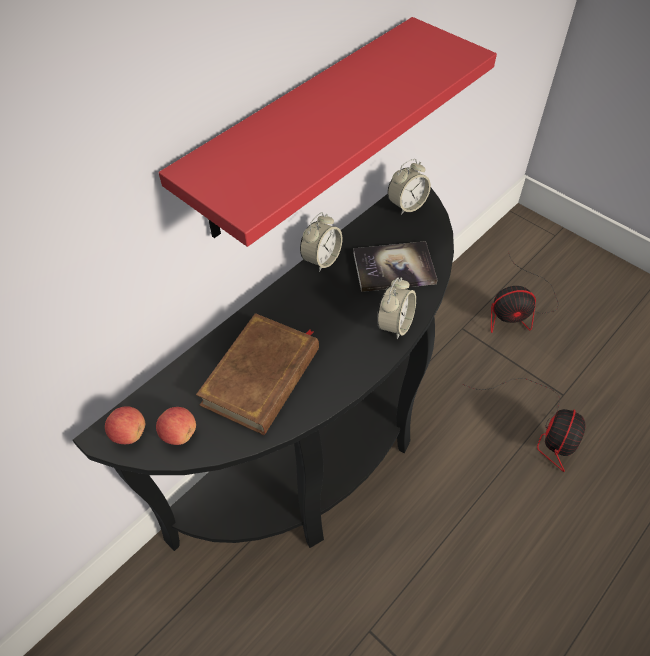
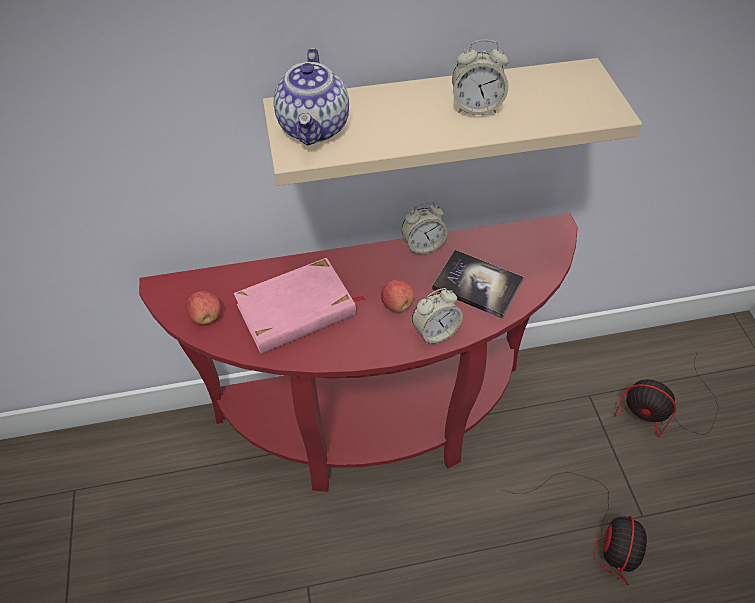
camera: 35 degrees right, 0 degrees up
(129, 433) = (176, 295): apple -> apple (397, 304)
(240, 175) = (315, 128): none -> teapot
(262, 377) = (297, 310): brown book -> pink book
(302, 131) = (431, 120): red shelf -> beige shelf
(319, 456) = (375, 425): black console table -> red console table
(407, 205) = (538, 238): alarm clock -> alarm clock (476, 107)
(542, 427) = (595, 531): fan -> fan turned 45 degrees counterclockwise

